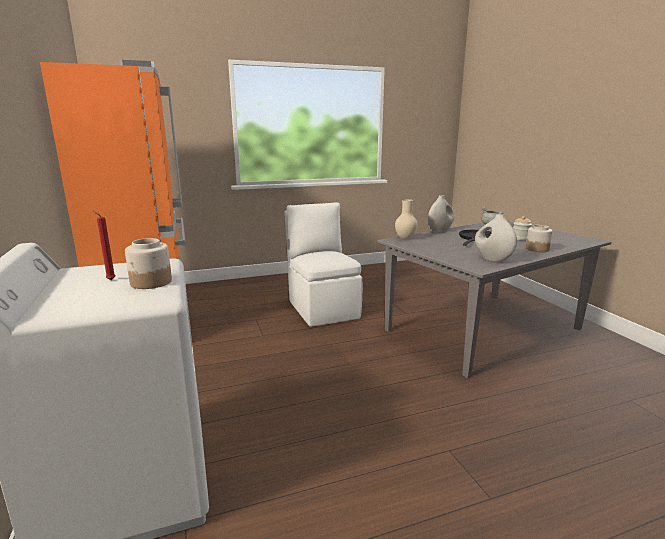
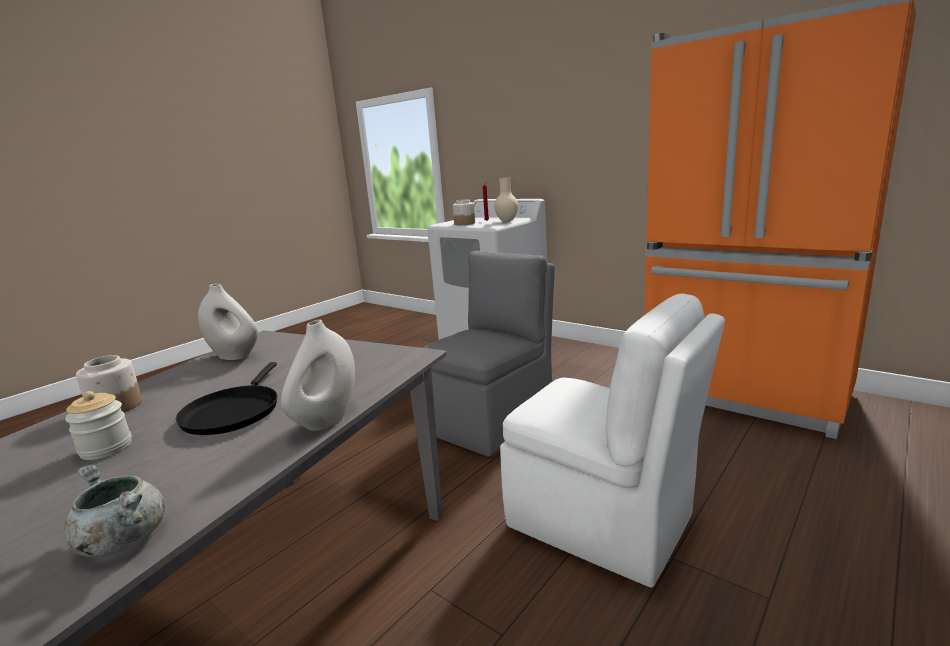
camera: 150 degrees right, 0 degrees up
(302, 366) = (492, 419): none -> grey chair
(404, 239) = (396, 365): beige vase -> beige vase (507, 221)

